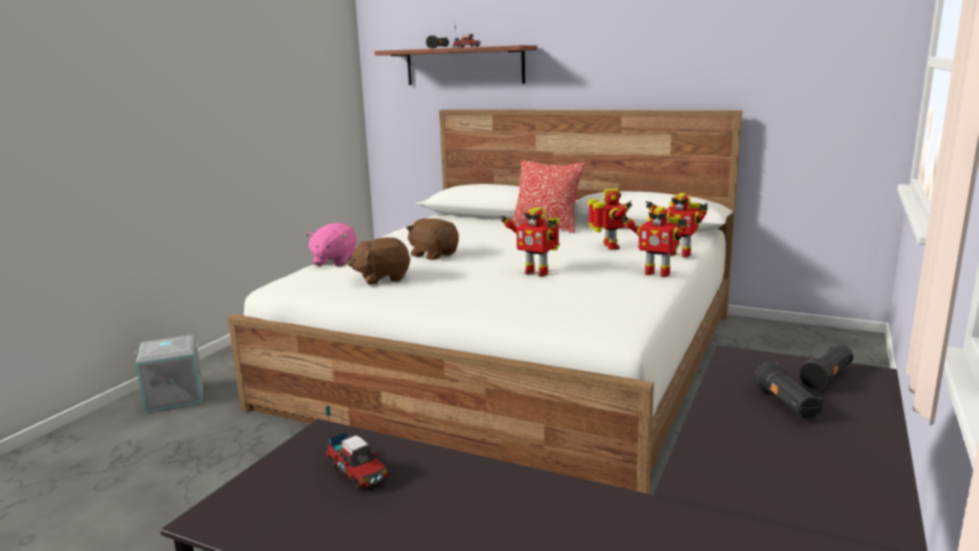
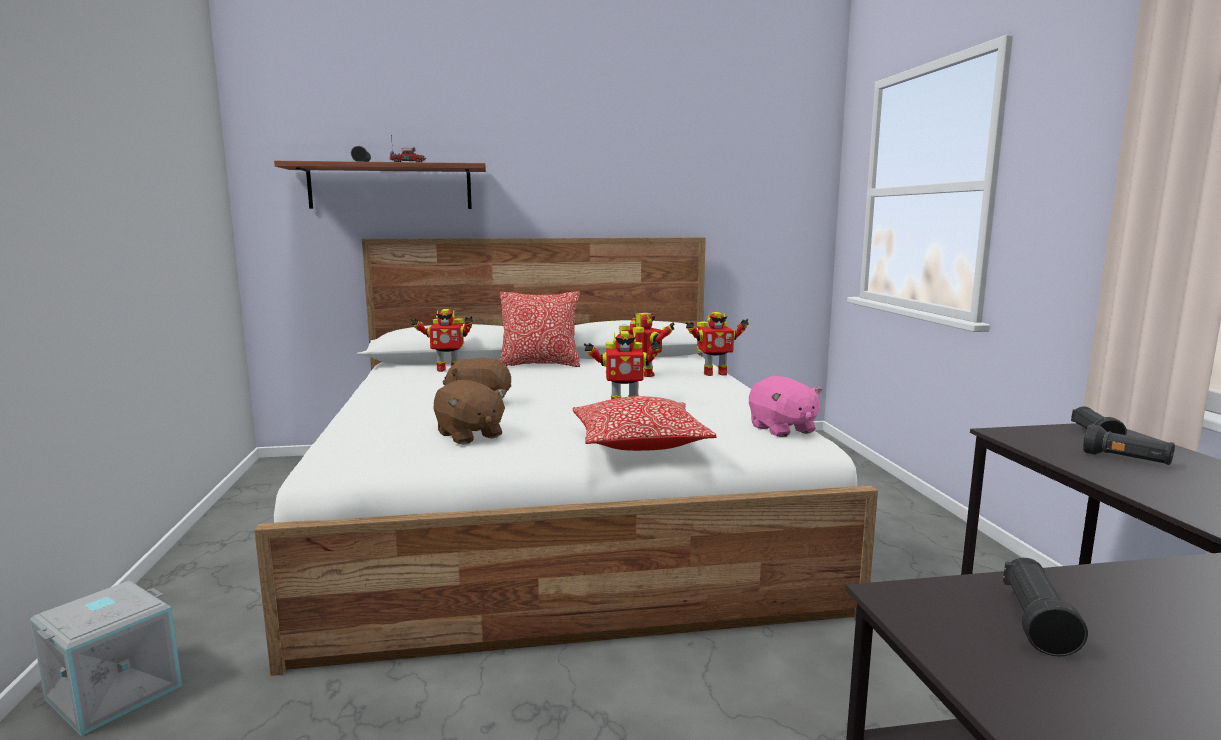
camera: 35 degrees left, 5 degrees down
(334, 261) = (356, 428): pink plush toy -> pink plush toy (782, 429)
(357, 472) = (1036, 622): toy truck -> black flashlight
(382, 278) = (469, 435): brown plush toy -> brown plush toy turned 75 degrees counterclockwise
(480, 305) = (639, 443): none -> pillow
(656, 273) = (733, 390): toy robot -> toy robot (447, 369)

